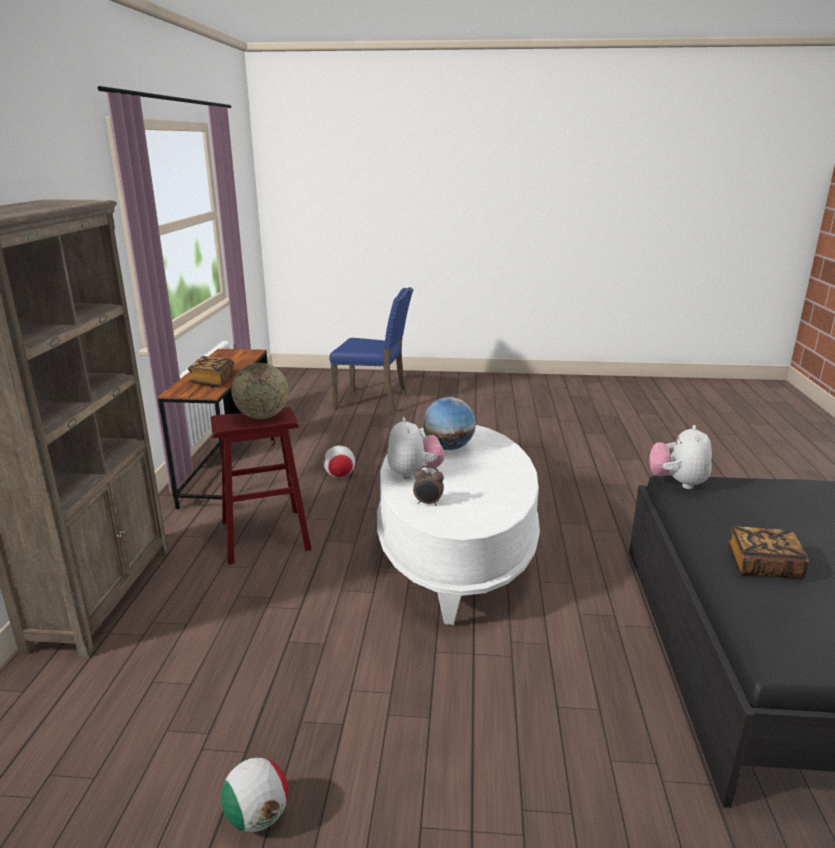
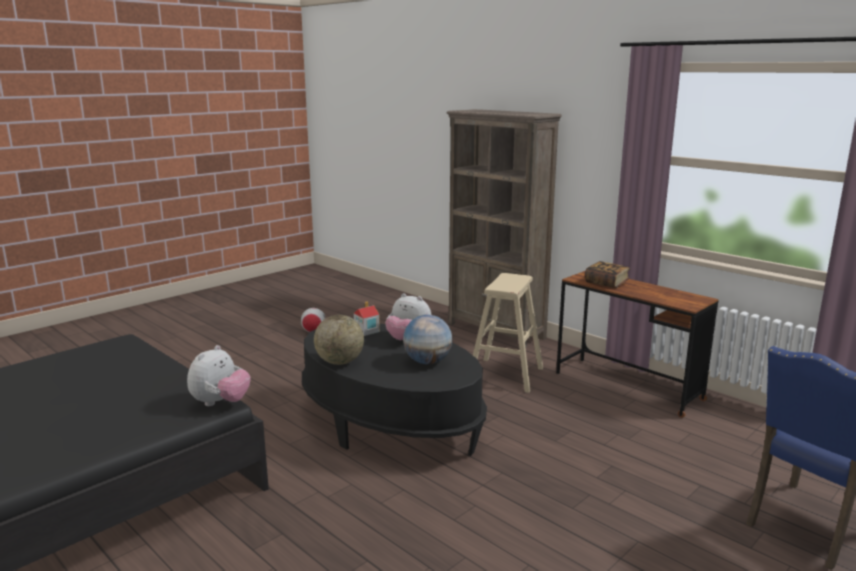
camera: 130 degrees right, 5 degrees down
(262, 416) = (508, 284): globe -> globe (339, 362)
(265, 535) = (505, 375): red stool -> beige stool
(340, 476) = (572, 425): football -> none
(428, 503) = (366, 331): alarm clock -> toy house
(456, 551) = (390, 423): white coffee table -> black coffee table
(677, 483) = (220, 403): plush toy -> plush toy turned 60 degrees clockwise
(763, 566) = (135, 370): book -> none

